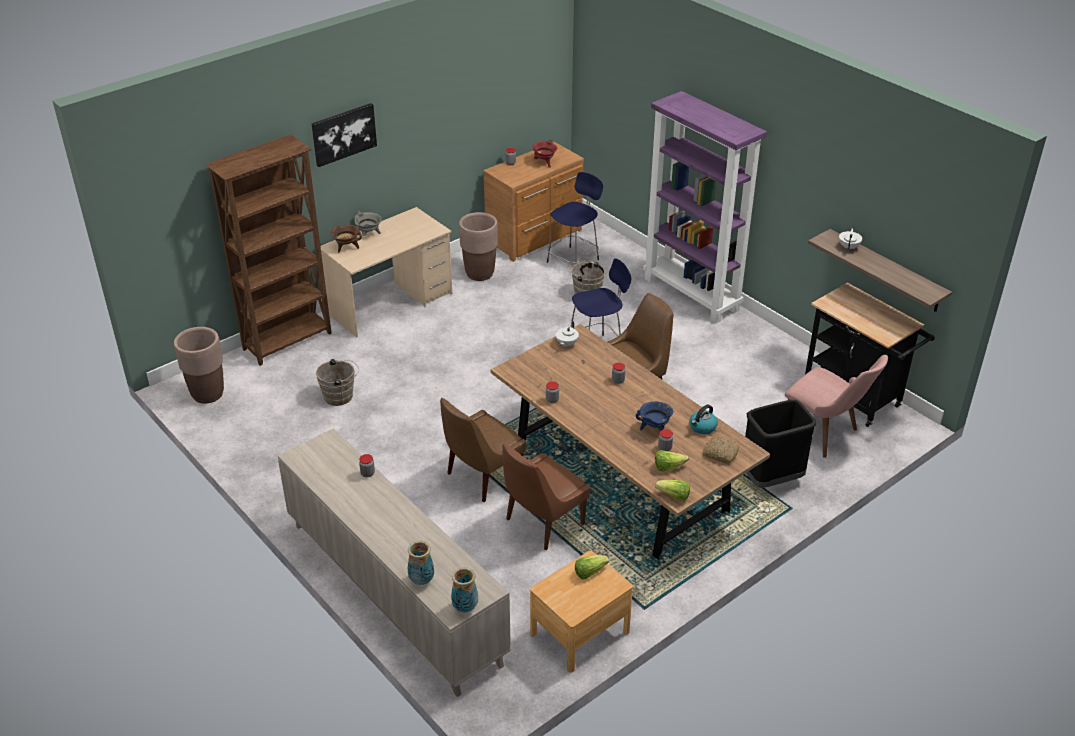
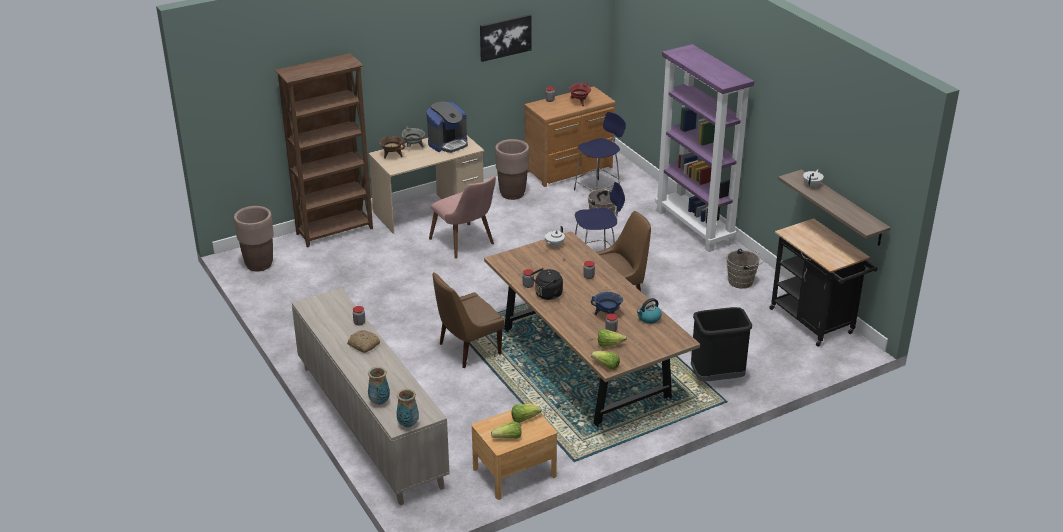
camera: 10 degrees right, 5 degrees down
(341, 396) = (367, 277): brown bucket -> brown bucket (743, 281)
(343, 134) = (397, 58): picture -> picture (505, 37)
(407, 226) = (448, 143): none -> coffee machine
(542, 523) = (508, 389): brown chair -> none
(578, 410) = (547, 295): none -> black kettle
(578, 601) = (508, 438): none -> lettuce
(720, 453) = (656, 339): bread -> bread (363, 345)
(825, 434) = (777, 348): pink chair -> pink chair (466, 244)

